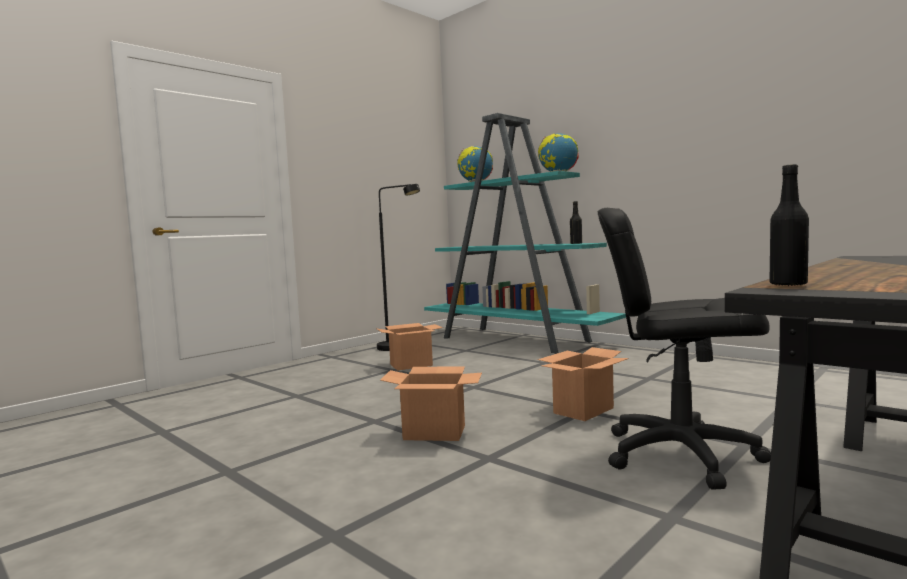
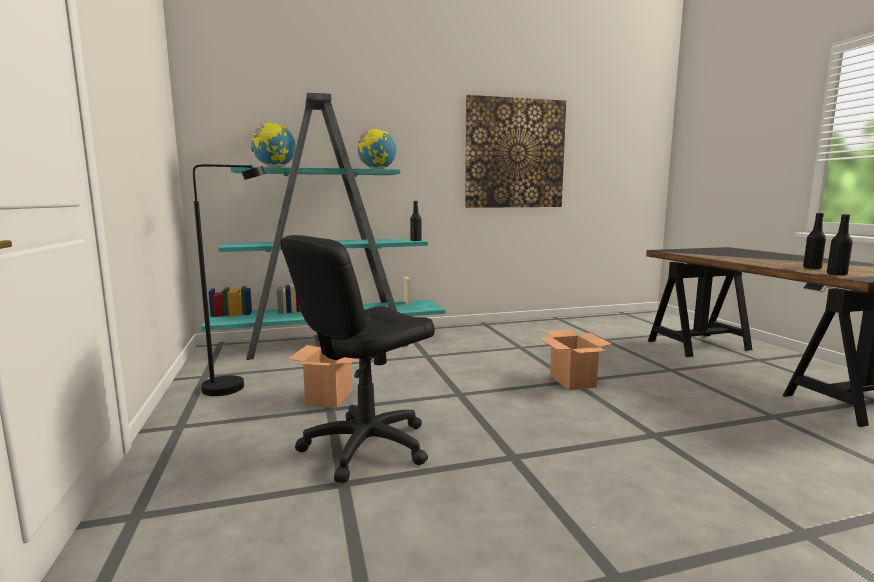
camera: 60 degrees left, 5 degrees up
(435, 433) = (577, 439): cardboard box -> none
(680, 454) = (678, 386): black office chair -> black office chair (366, 446)
(744, 127) = (515, 153): none -> picture
(852, 278) = (812, 268): none -> black bottle

